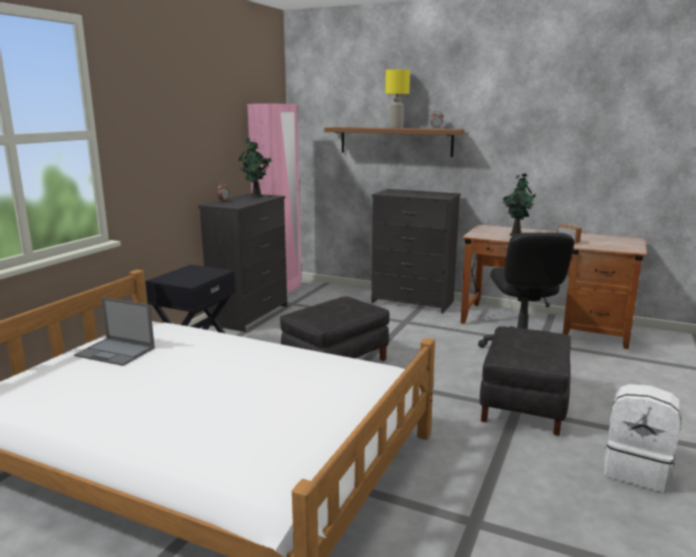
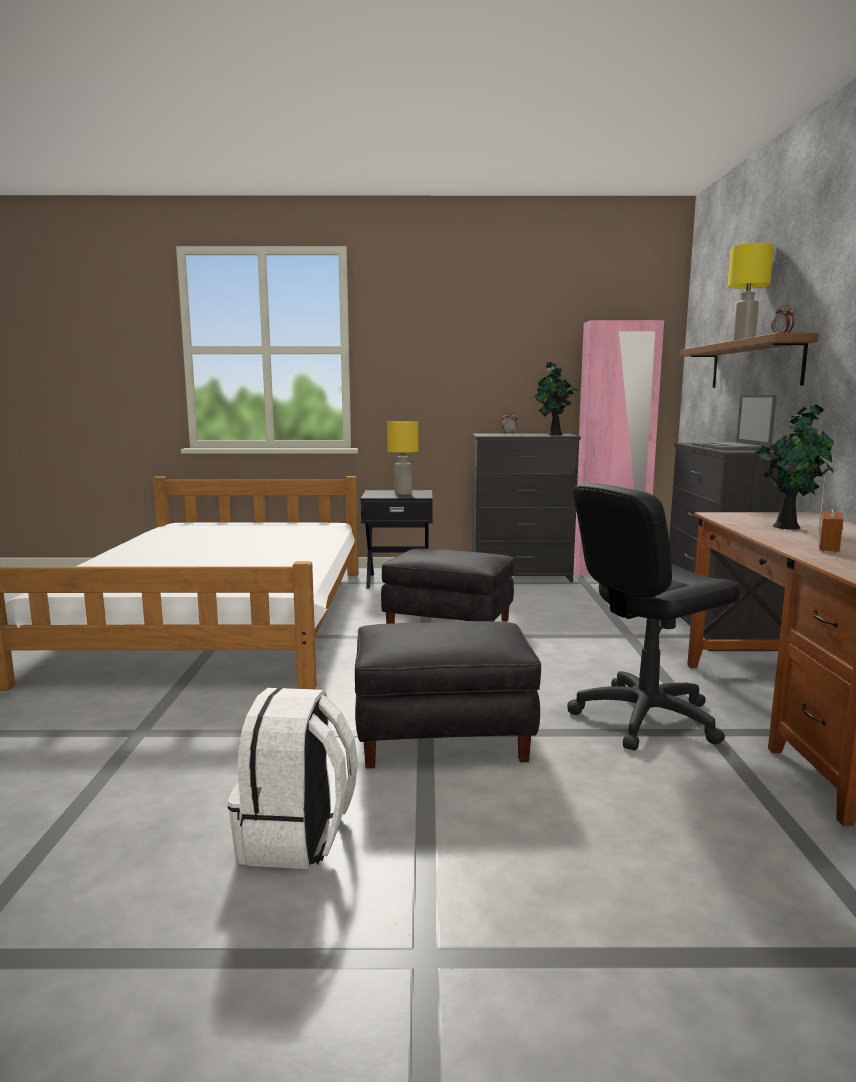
camera: 65 degrees right, 5 degrees down
(116, 352) = (263, 526): laptop -> laptop (730, 447)
(196, 274) = (402, 494): none -> yellow table lamp

